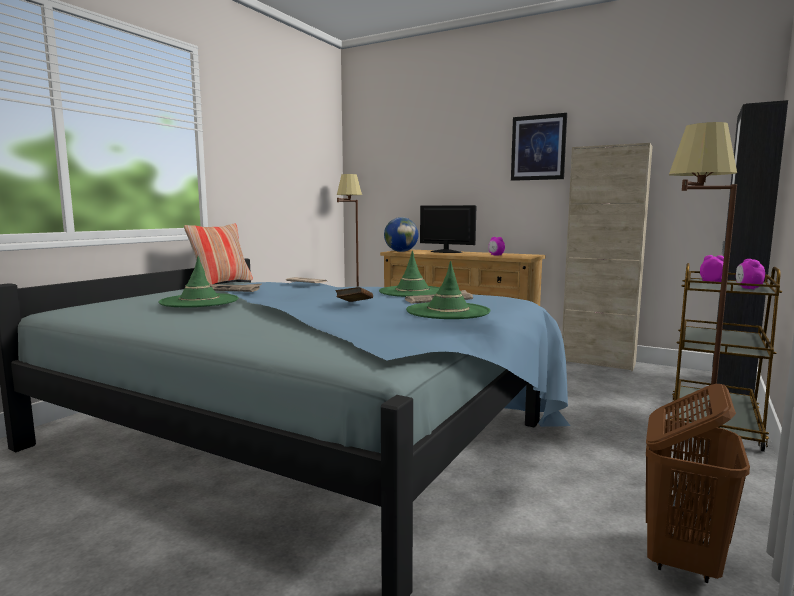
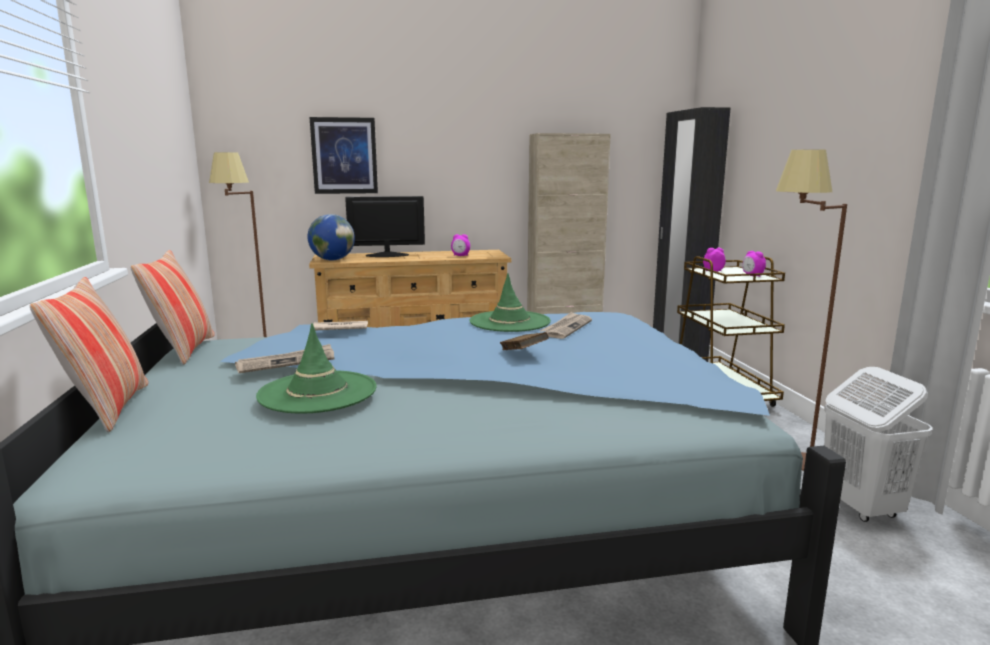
camera: 40 degrees left, 5 degrees up
(129, 295) = (107, 408): none -> pillow
(448, 311) = (624, 342): green hat -> none
(538, 147) = (483, 128): picture -> picture (344, 156)
(681, 558) = (860, 507): brown laundry basket -> white laundry basket

